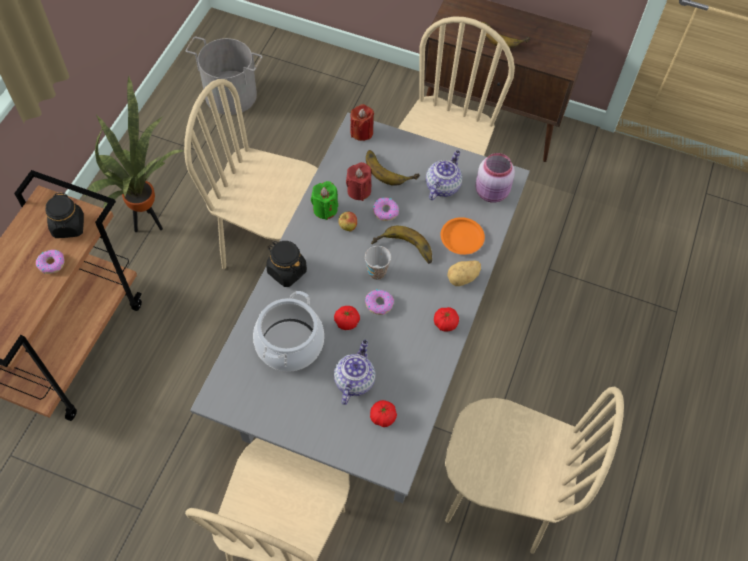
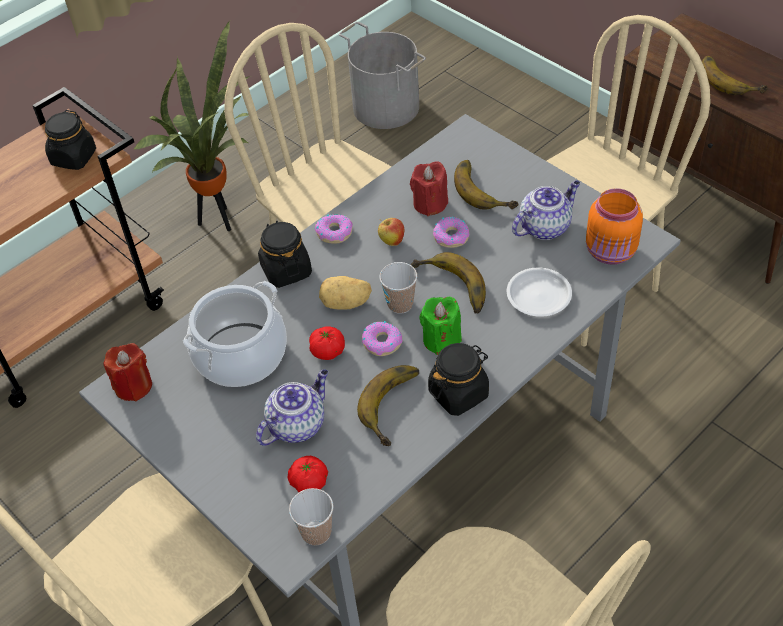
camera: 30 degrees right, 10 degrees down
(51, 263) = (32, 191): donut -> donut (334, 232)
(325, 209) = (374, 213): green candle -> green candle (441, 339)
(361, 132) = (470, 139): red candle -> red candle (133, 386)
(405, 448) = (316, 532): none -> cup
(412, 346) = (397, 407): none -> banana
(445, 323) = (459, 393): tomato -> black jar
(462, 238) = (539, 296): orange plate -> white plate
(463, 278) = (513, 345): potato -> potato (346, 304)
(492, 192) = (611, 252): pink jar -> orange jar

